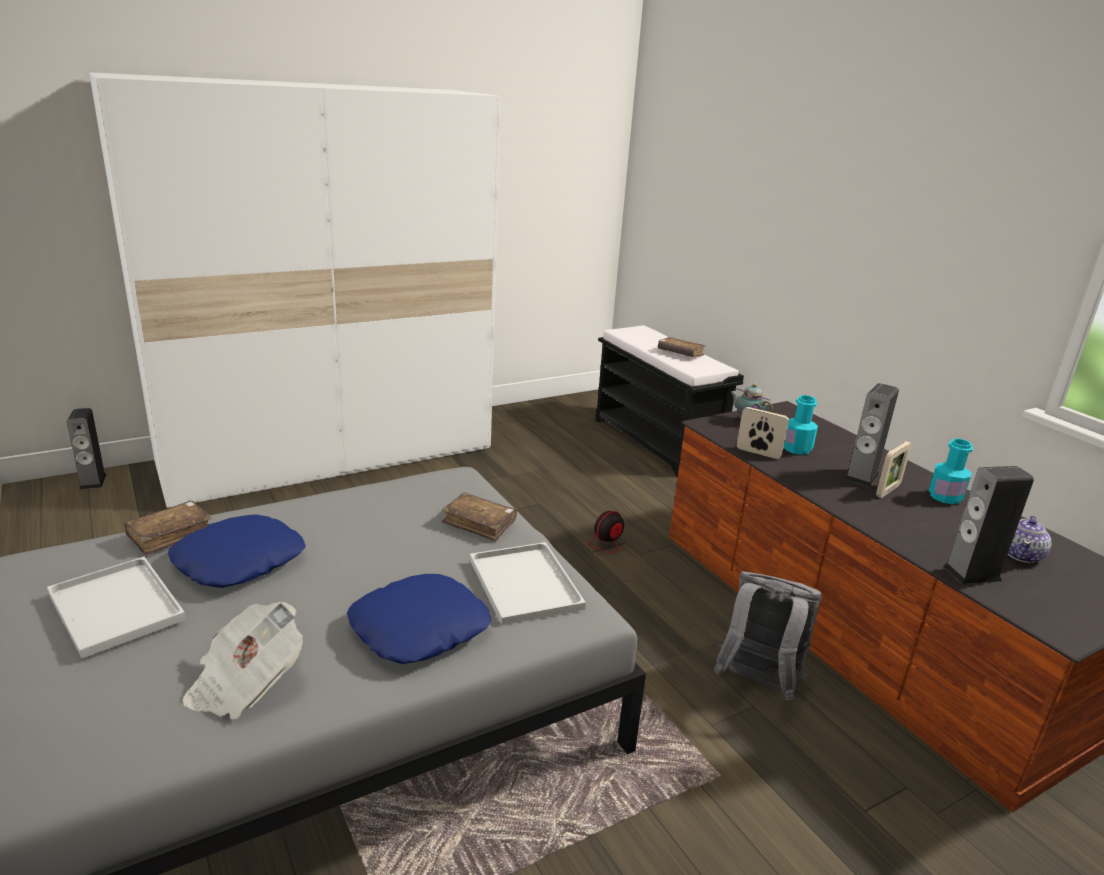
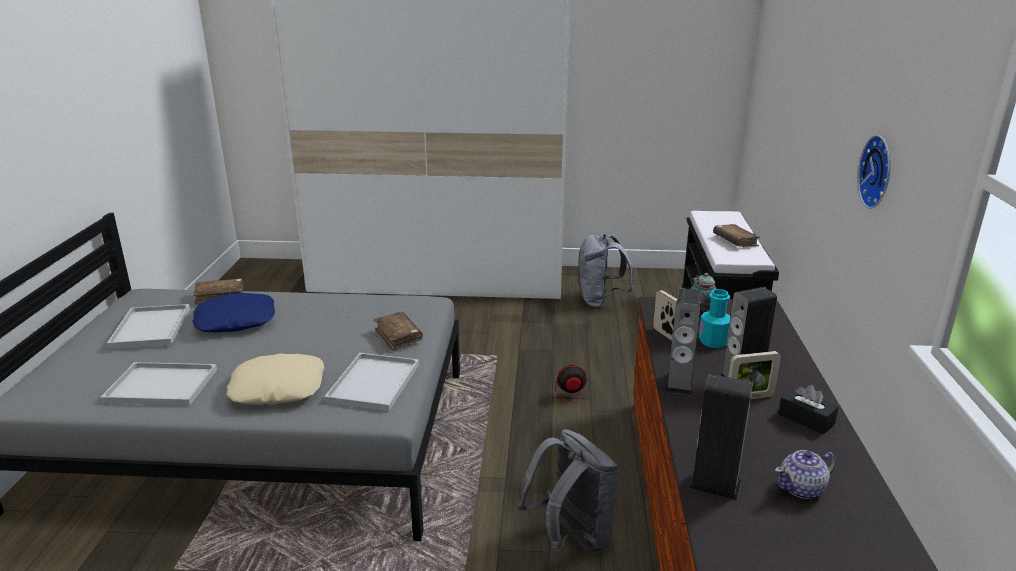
camera: 35 degrees right, 0 degrees up
(93, 481) = (285, 266): speaker -> speaker (679, 383)
(245, 683) = (159, 386): newspaper -> white tray
(419, 628) = (278, 388): blue pillow -> beige pillow
(530, 442) = (600, 302): none -> grey backpack
(918, 264) = (879, 172): none -> wall clock
(945, 497) = (806, 419): turquoise bottle -> black tissue box

